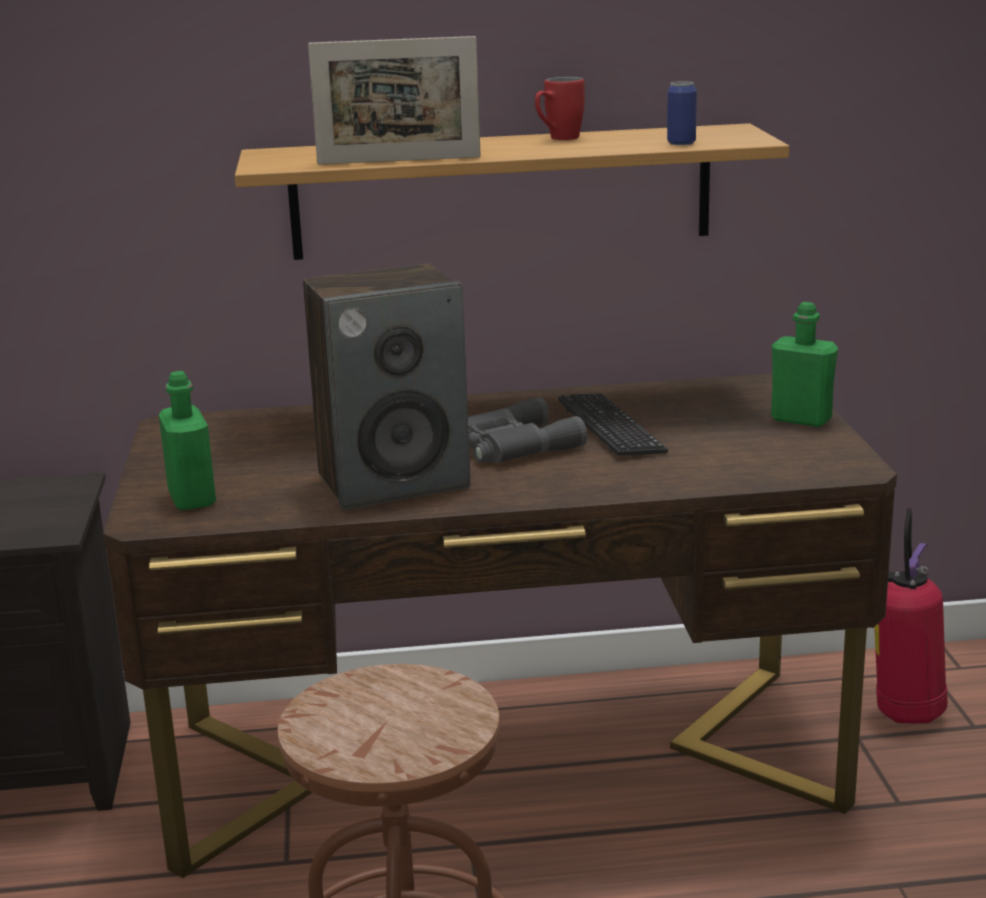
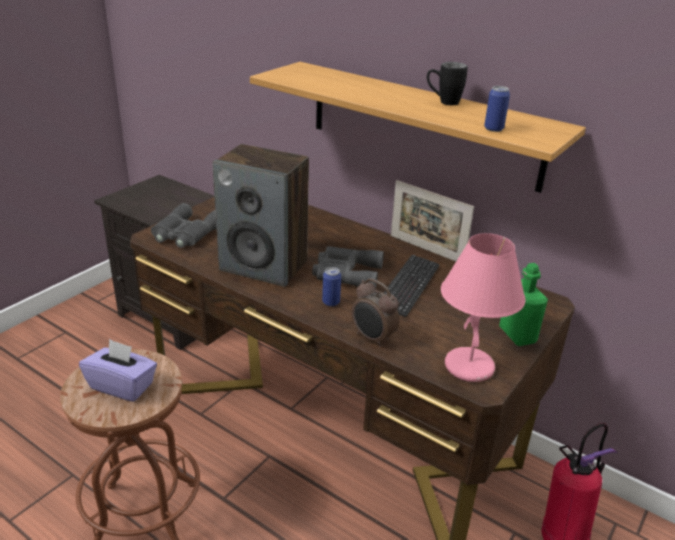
camera: 40 degrees right, 10 degrees up
(192, 498) = (185, 233): green bottle -> grey binoculars
(392, 718) = (122, 386): none -> purple tissue box
(399, 160) = (330, 91): picture frame -> picture frame (426, 249)
(557, 477) = (331, 302): none -> can
(558, 139) = (443, 102): red mug -> black mug
(673, 484) = (372, 338): none -> alarm clock
(814, 461) = (470, 367): none -> pink table lamp

